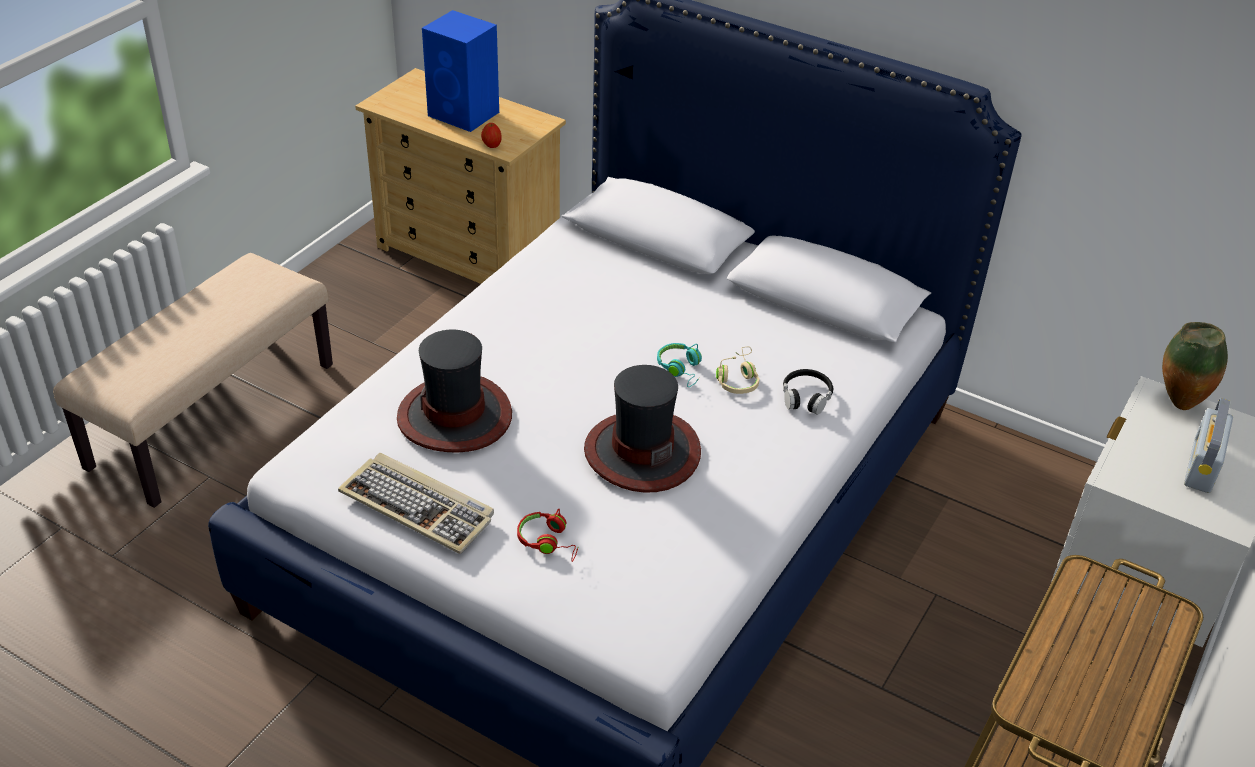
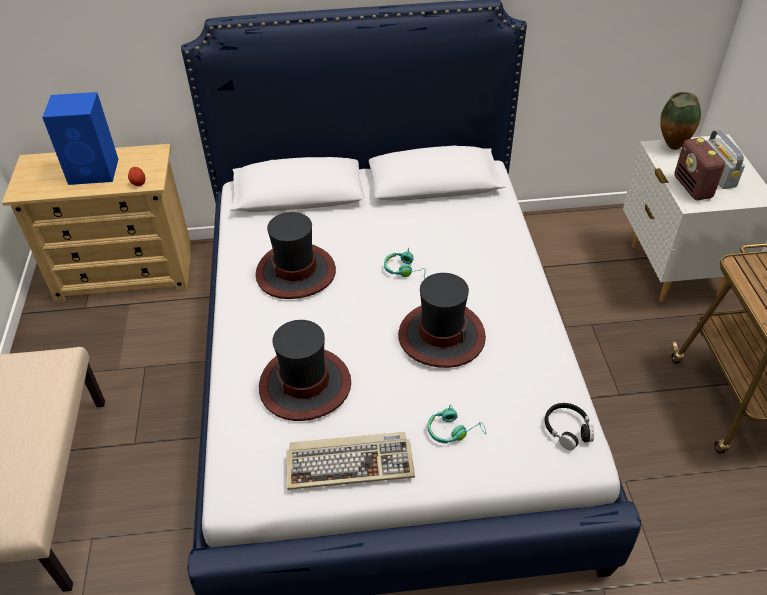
camera: 35 degrees left, 5 degrees up
(549, 542) = (453, 430): red headphones -> turquoise headphones
(565, 311) = (296, 272): none -> hat
(737, 379) = (442, 257): beige headphones -> none
(806, 397) = (489, 247): black headphones -> black headphones (567, 429)
(1141, 463) = (693, 188): none -> radio

